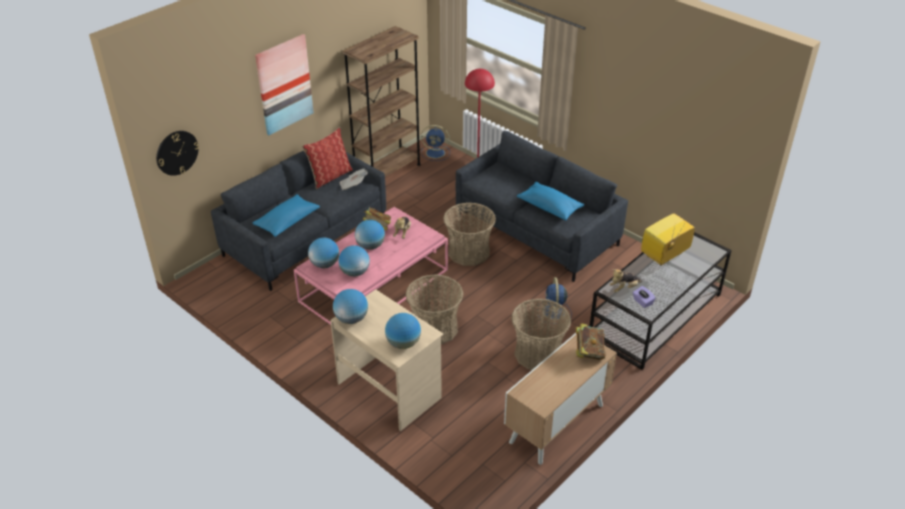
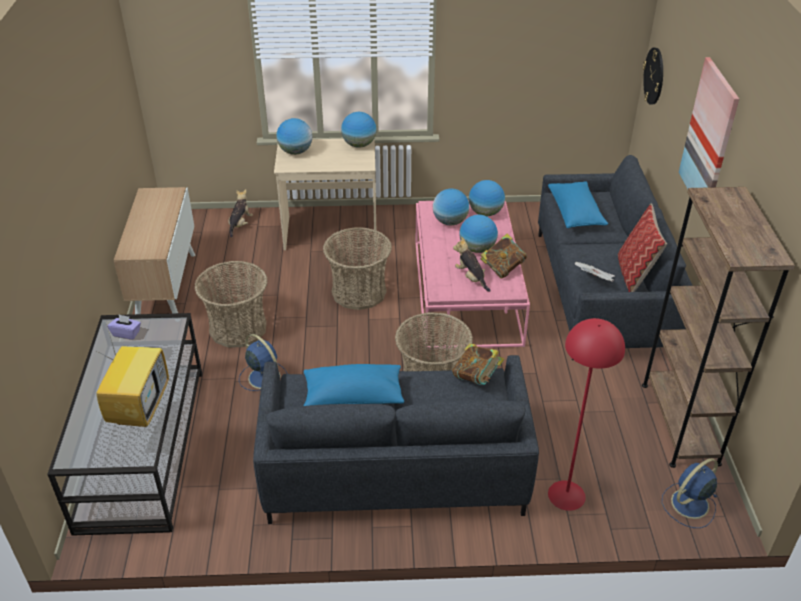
camera: 135 degrees right, 0 degrees up
(589, 351) = (141, 246): book -> book (477, 377)
(624, 288) = (159, 336): plush toy -> plush toy (240, 224)

